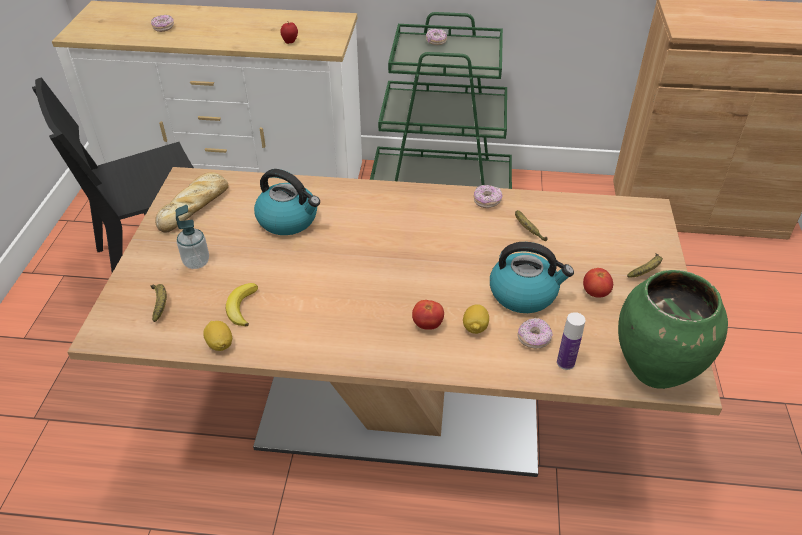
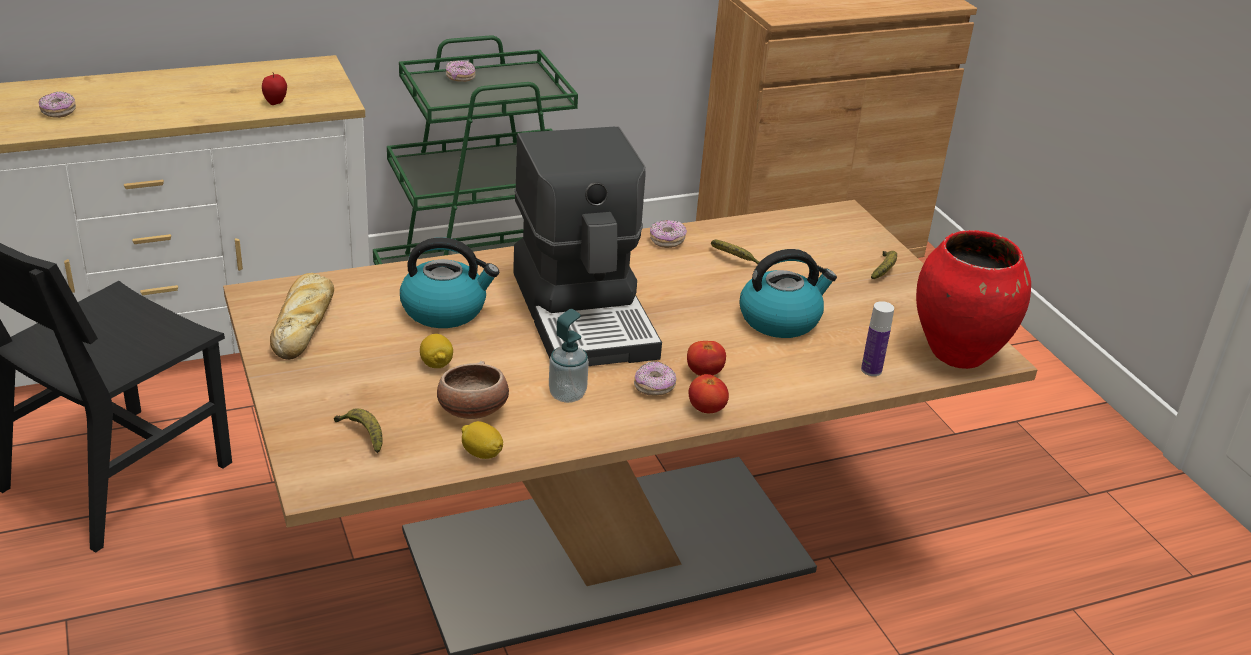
camera: 30 degrees left, 10 degrees down
(196, 262) = (367, 381): soap dispenser -> soap dispenser (567, 394)
(241, 307) = (472, 411): banana -> bowl
(380, 248) = (585, 313): none -> coffee machine
(475, 327) = (756, 363): lemon -> lemon (436, 364)
(534, 339) = (824, 358): donut -> donut (654, 388)
(595, 293) = (850, 302): tomato -> tomato (706, 409)
(656, 371) = (959, 354): green vase -> red vase

